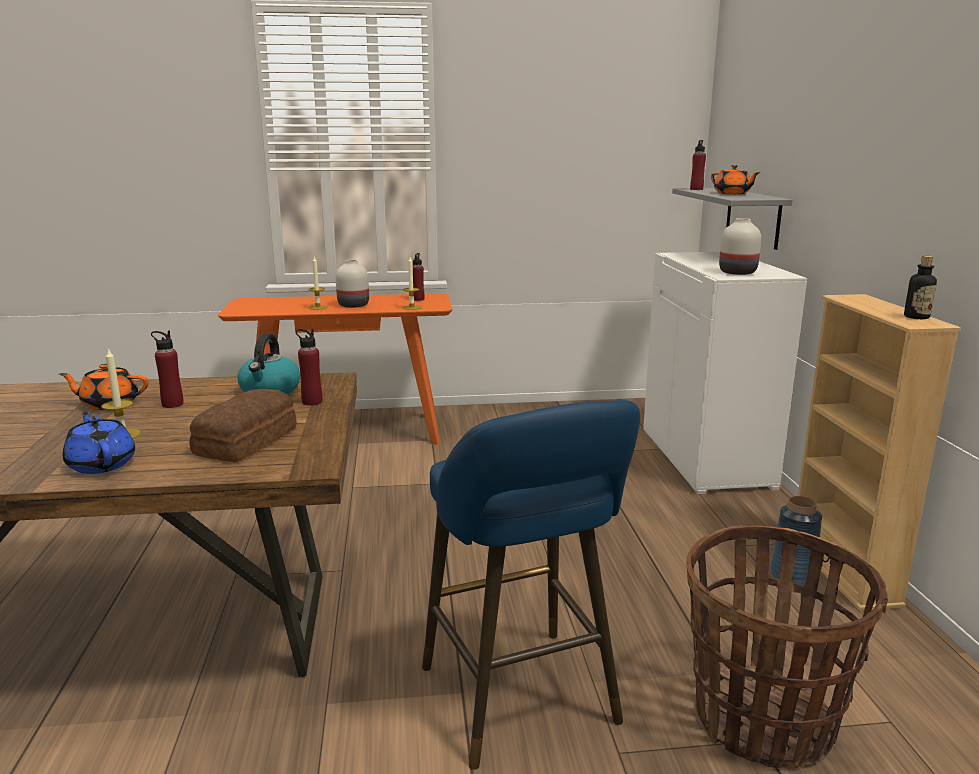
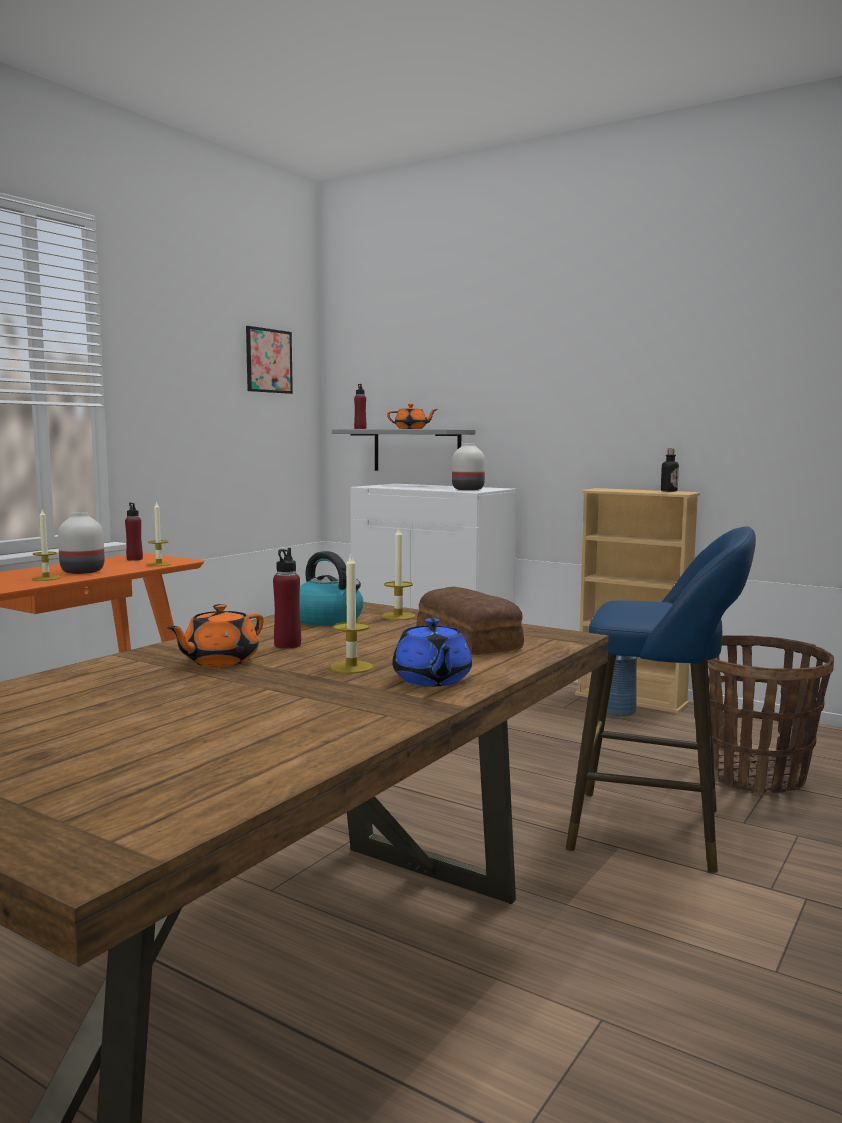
camera: 50 degrees left, 10 degrees down
(101, 464) = (432, 680): blue teapot -> blue teapot turned 105 degrees counterclockwise
(312, 402) = (398, 616): red bottle -> candle
(631, 115) = (268, 360): none -> picture

